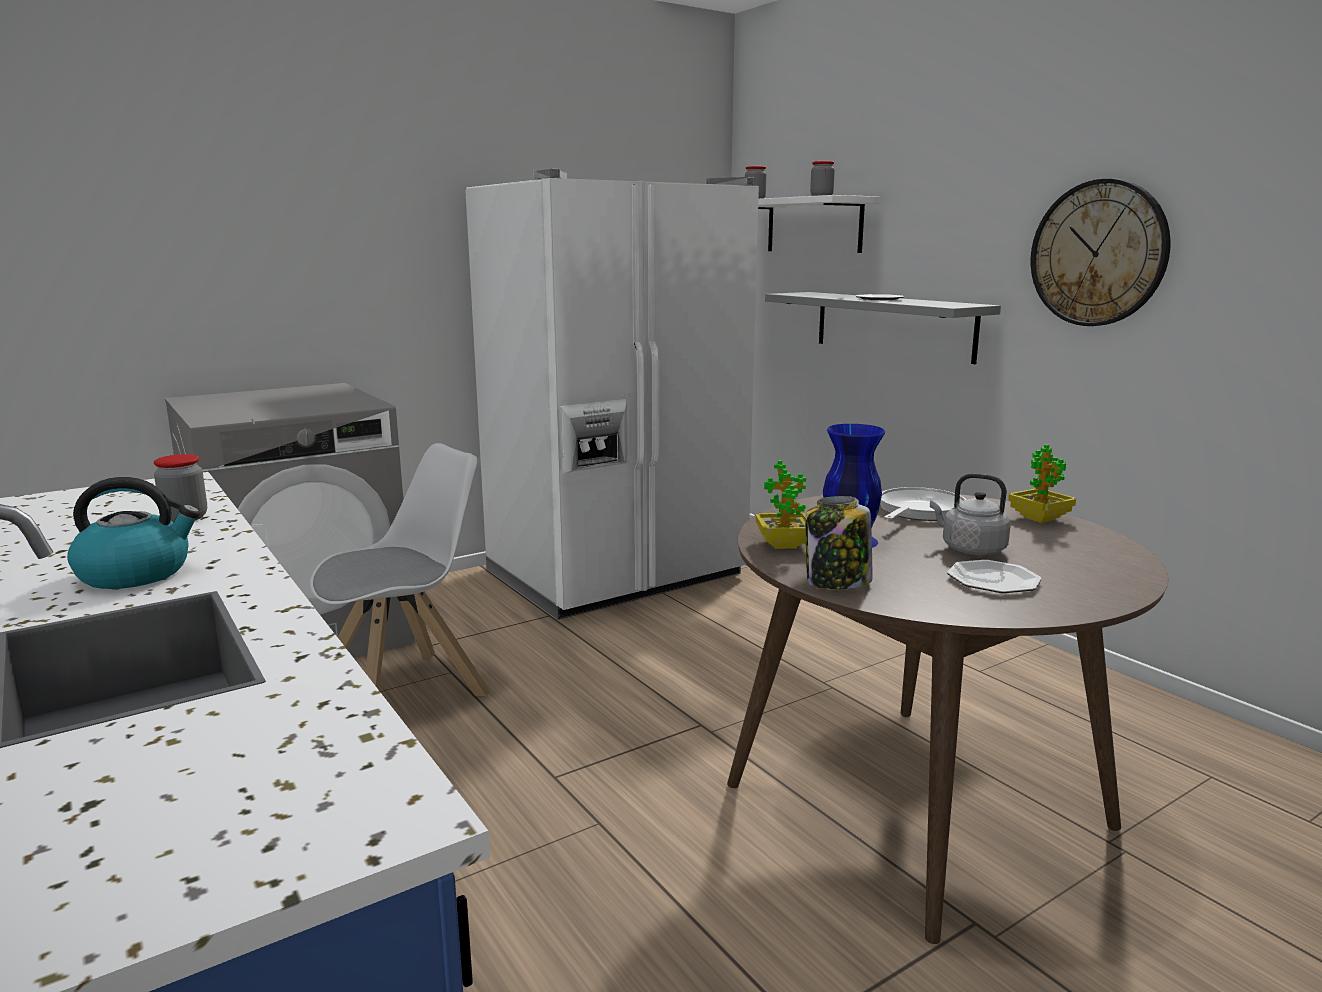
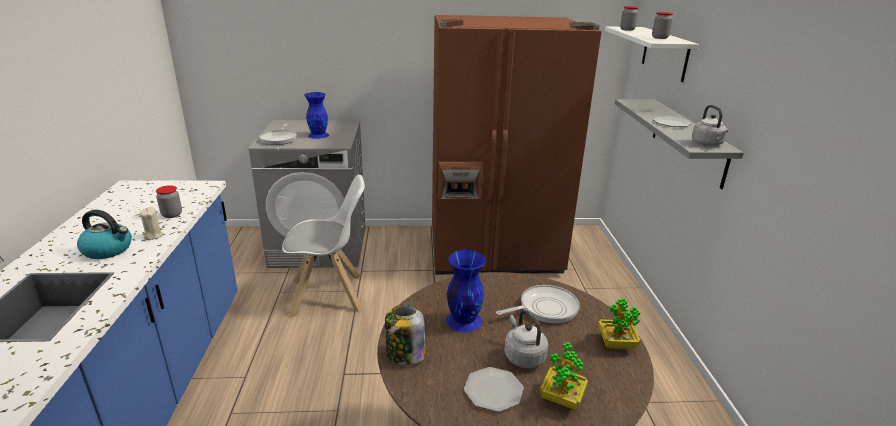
camera: 30 degrees right, 10 degrees up
(202, 543) = (153, 236): none -> beige candle
(234, 412) = (279, 139): none -> frying pan
(303, 401) = (318, 135): none -> blue vase
(617, 573) = (494, 251): white fridge -> brown fridge
(783, 545) = (424, 311): potted plant -> potted plant (562, 398)
(955, 304) = (708, 144): none -> grey kettle
(1098, 253) = (807, 136): wall clock -> none

